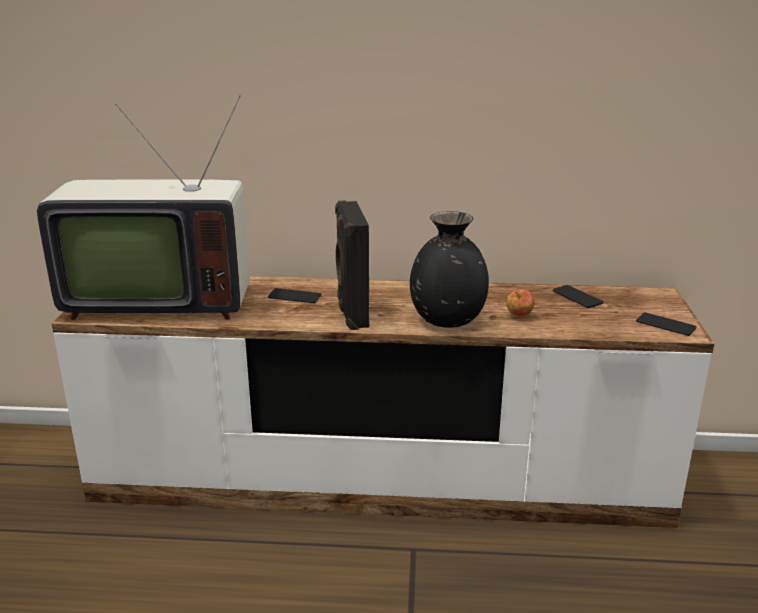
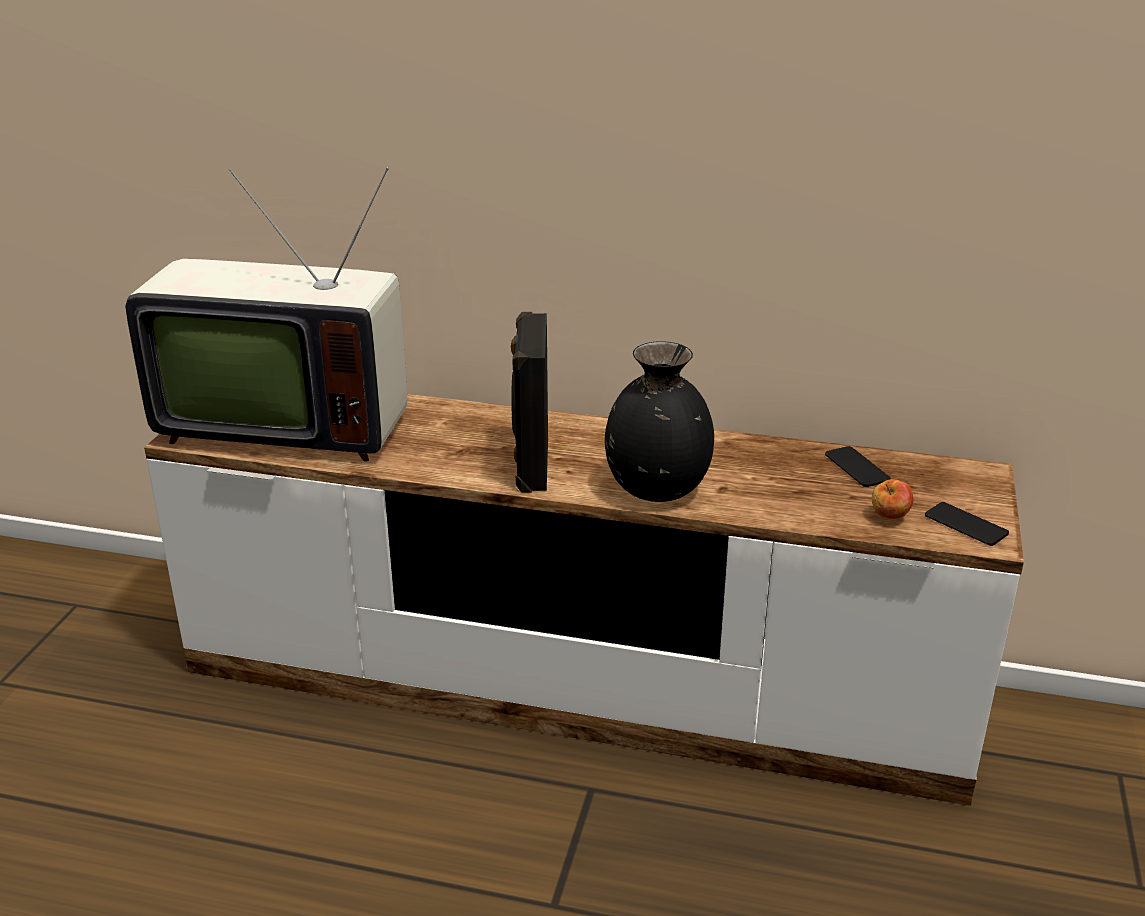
camera: 10 degrees right, 5 degrees up
(294, 296) = (464, 433): phone -> none
(519, 316) = (760, 491): apple -> apple (890, 517)

